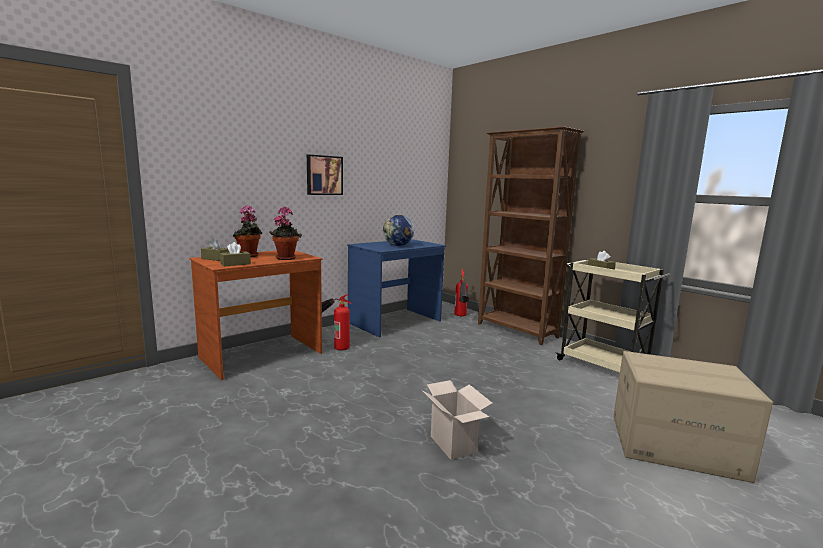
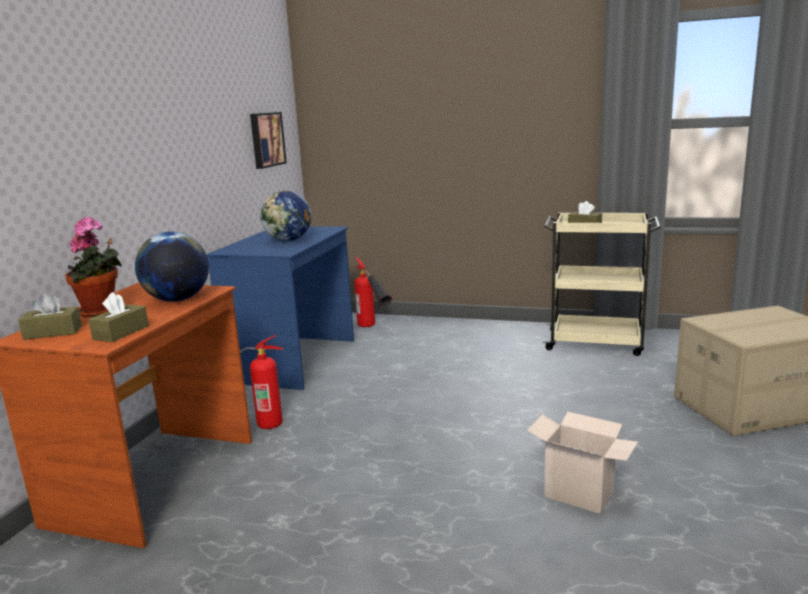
camera: 30 degrees left, 5 degrees up
(286, 258) = (177, 300): potted plant -> globe
(324, 175) = (156, 140): picture -> picture (266, 139)
(517, 331) = (461, 327): brown bookcase -> none

